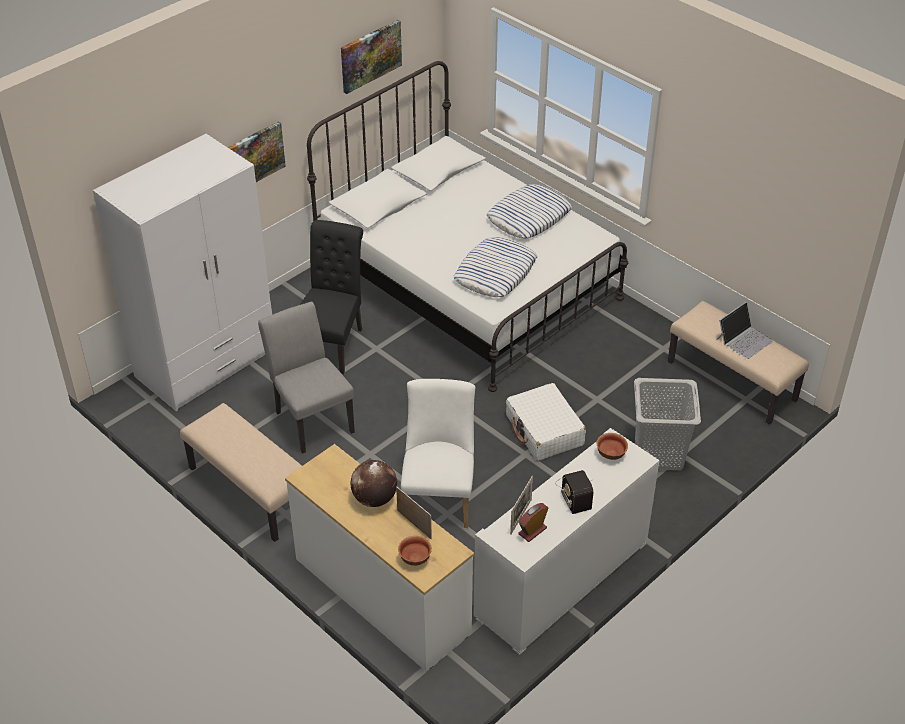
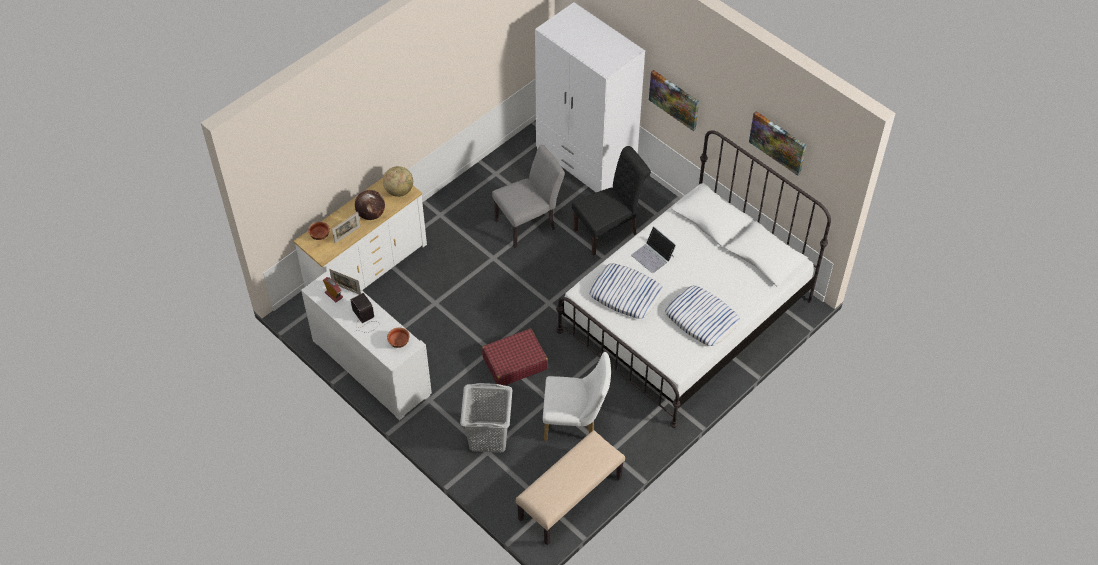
camera: 90 degrees right, 10 degrees up
(250, 491) = (461, 195): beige bench -> none
(329, 468) = (399, 191): none -> globe
(332, 343) = (609, 231): black chair -> black chair turned 45 degrees counterclockwise
(439, 496) = (451, 298): white chair -> white chair (575, 422)
(544, 430) = (514, 363): white suitcase -> red suitcase
(574, 492) = (365, 319): radio -> radio turned 75 degrees clockwise
(744, 339) = (569, 477): laptop -> laptop (653, 256)

